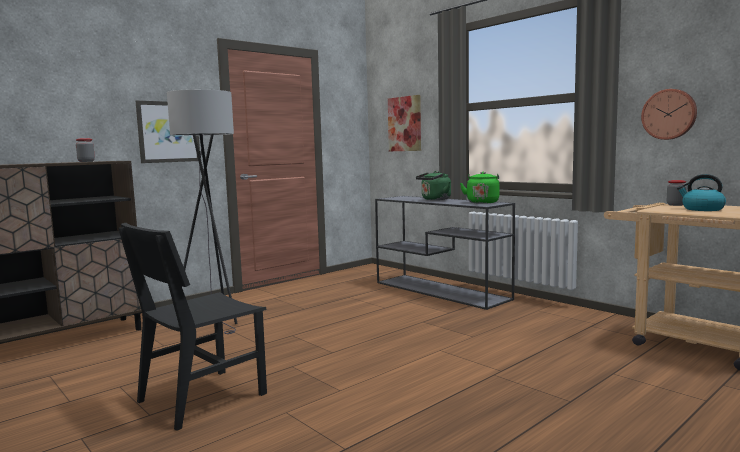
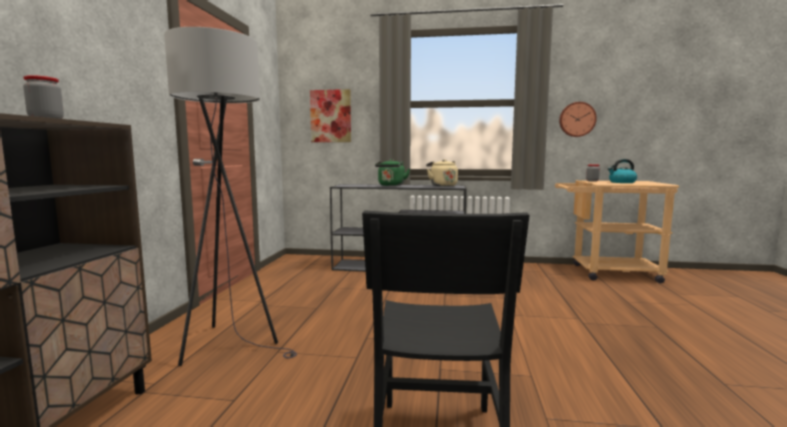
camera: 40 degrees left, 0 degrees up
(168, 132) = (118, 92): picture -> none
(482, 202) = (442, 185): green kettle -> beige kettle

